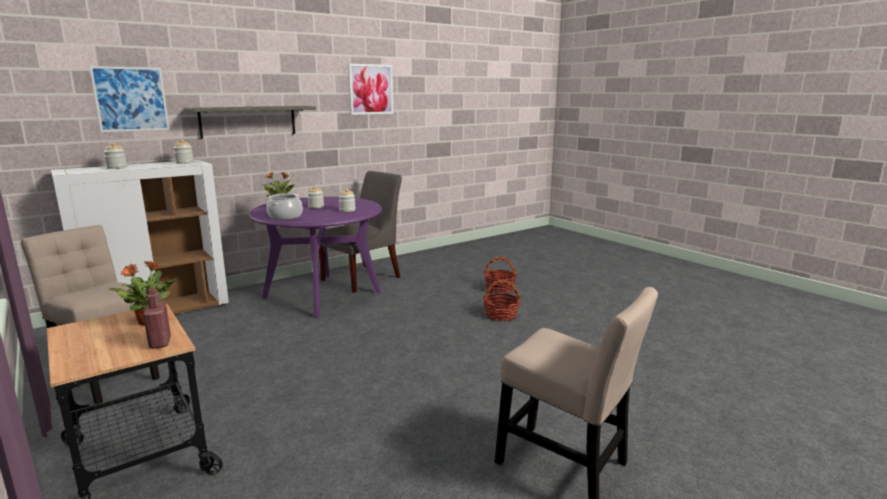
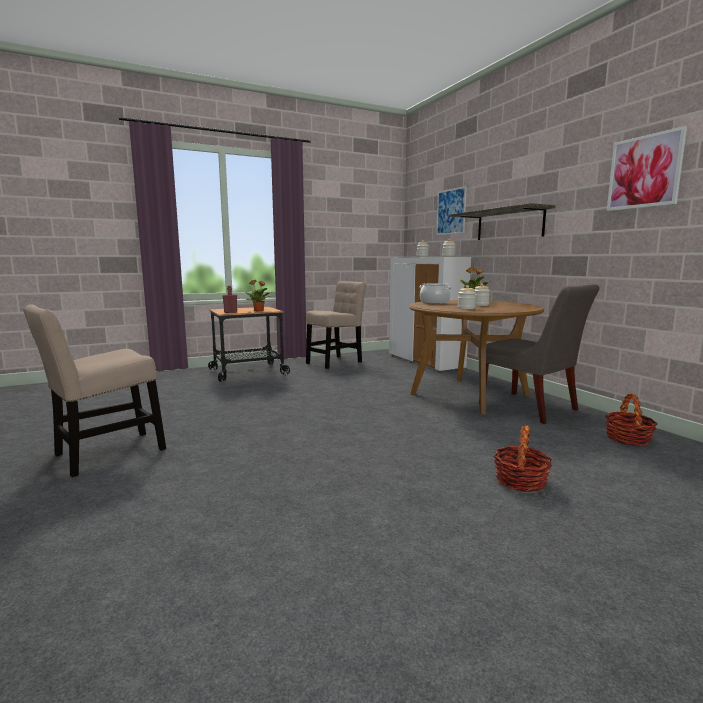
camera: 100 degrees right, 5 degrees down
(322, 295) = (469, 394): purple dining table -> brown dining table
(501, 315) = (408, 468): basket -> basket (628, 439)

